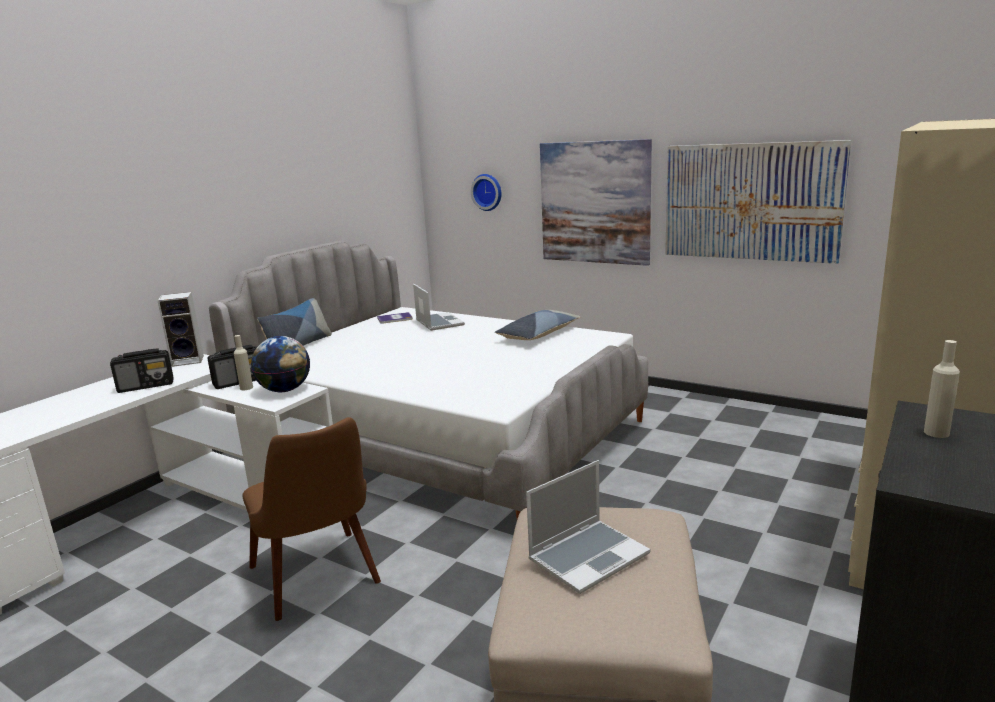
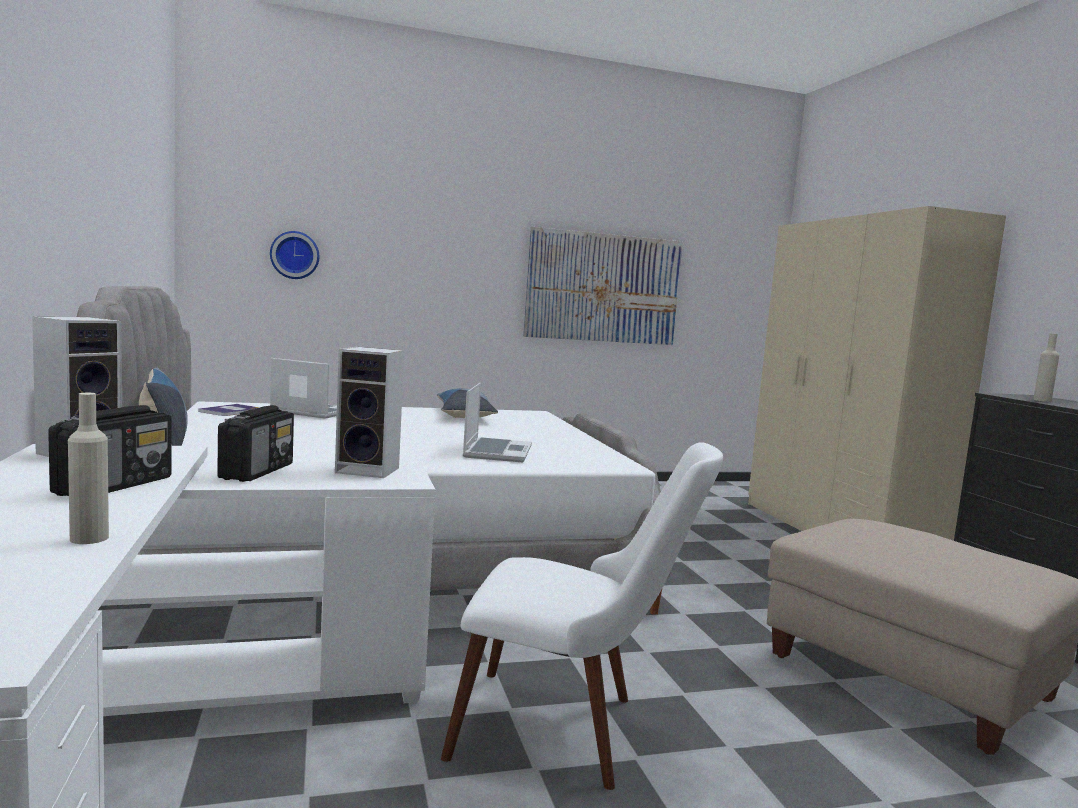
camera: 50 degrees left, 10 degrees down
(246, 388) = (295, 475): beige bottle -> beige bottle (89, 538)
(285, 390) = (370, 470): globe -> speaker
(321, 582) = (571, 730): brown chair -> white chair
(588, 556) = (919, 547): laptop -> laptop (496, 452)
(594, 202) = (445, 278): picture -> none

